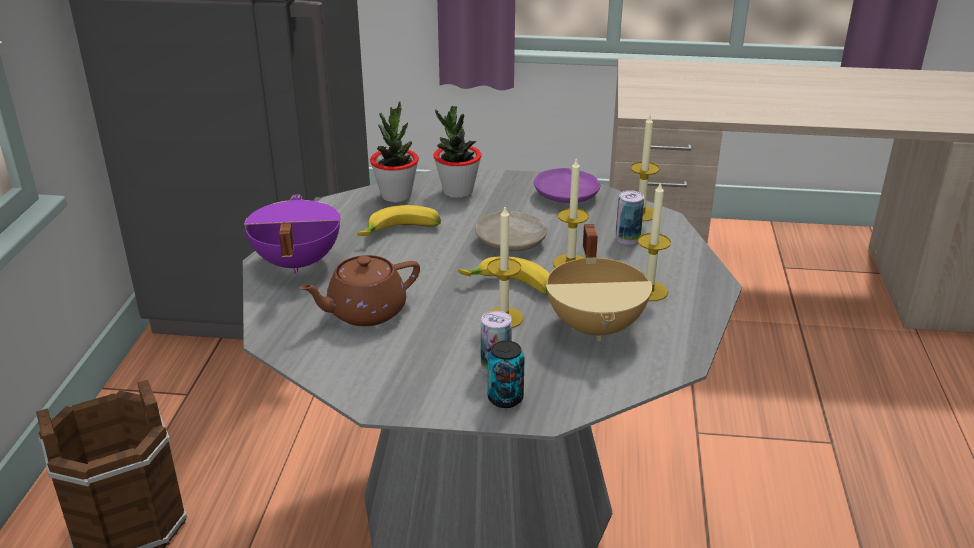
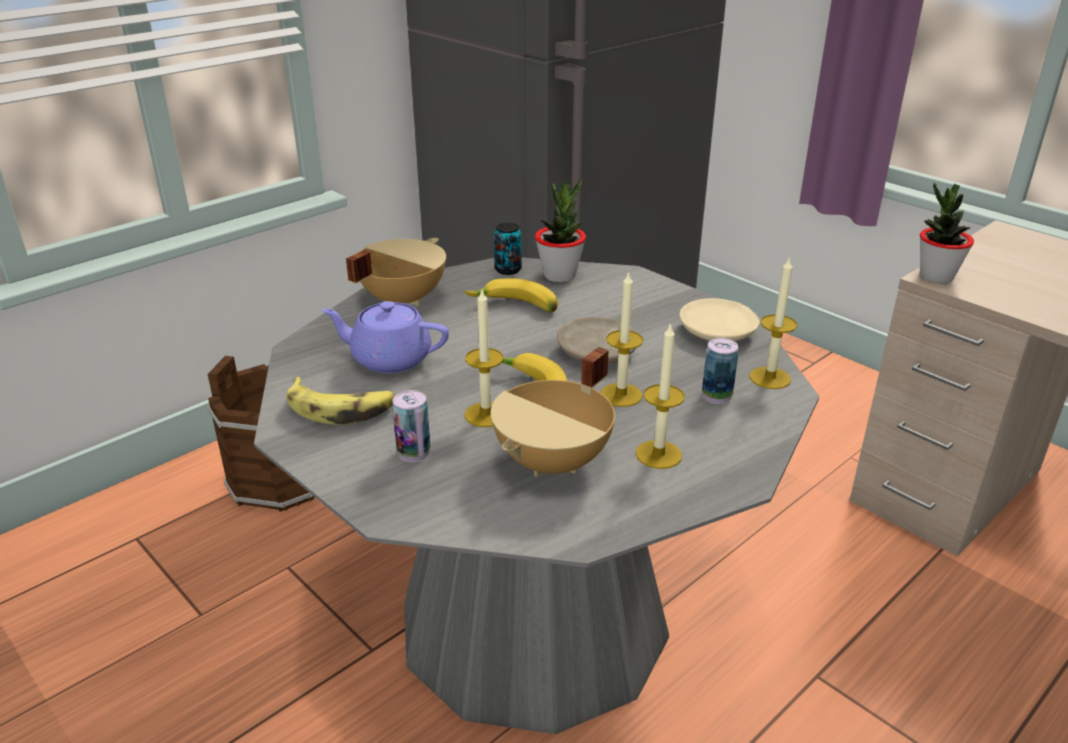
camera: 40 degrees right, 0 degrees up
(295, 263) = (401, 299): purple cooking pot -> beige cooking pot
(365, 312) = (389, 359): brown teapot -> purple teapot
(389, 364) = (341, 408): none -> banana
(457, 191) = (618, 291): potted plant -> potted plant (936, 277)
(505, 398) = (380, 482): can -> can (508, 270)
(567, 195) = (717, 332): purple plate -> beige plate

